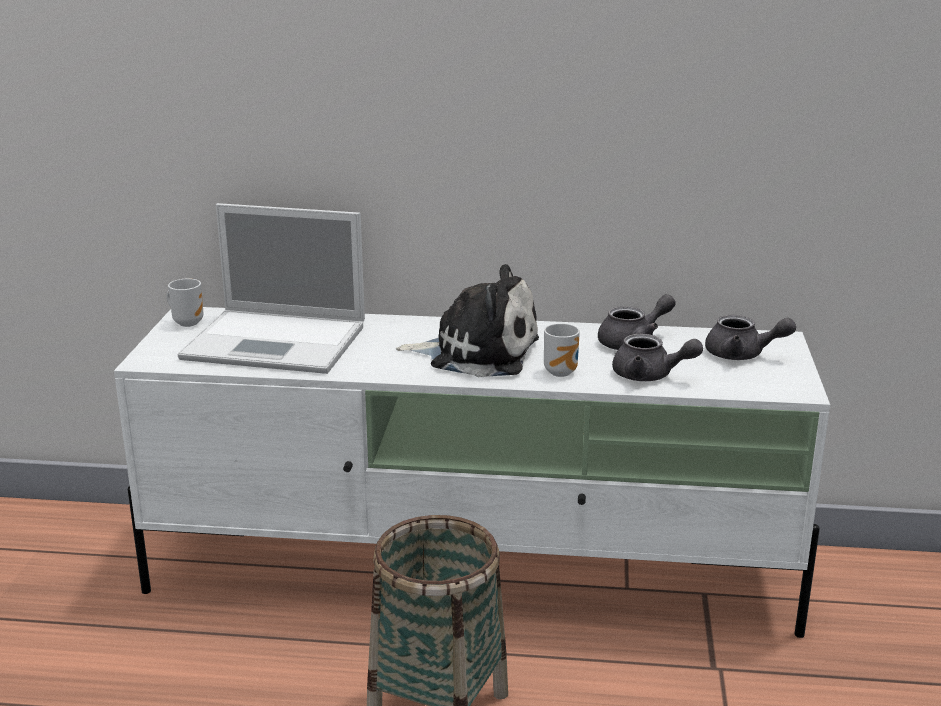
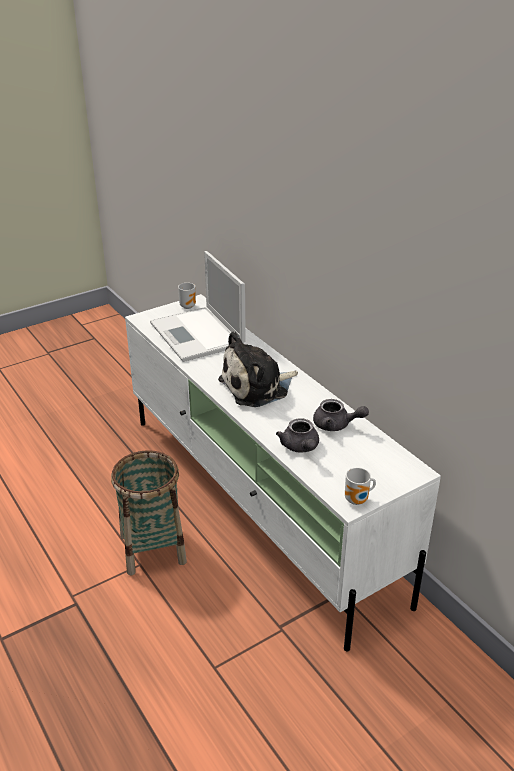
camera: 50 degrees right, 10 degrees up
(477, 353) = (257, 387): plush toy -> plush toy turned 90 degrees clockwise
(563, 372) = (269, 420): mug -> mug (358, 500)
(742, 355) = (372, 466): grey teapot -> none

